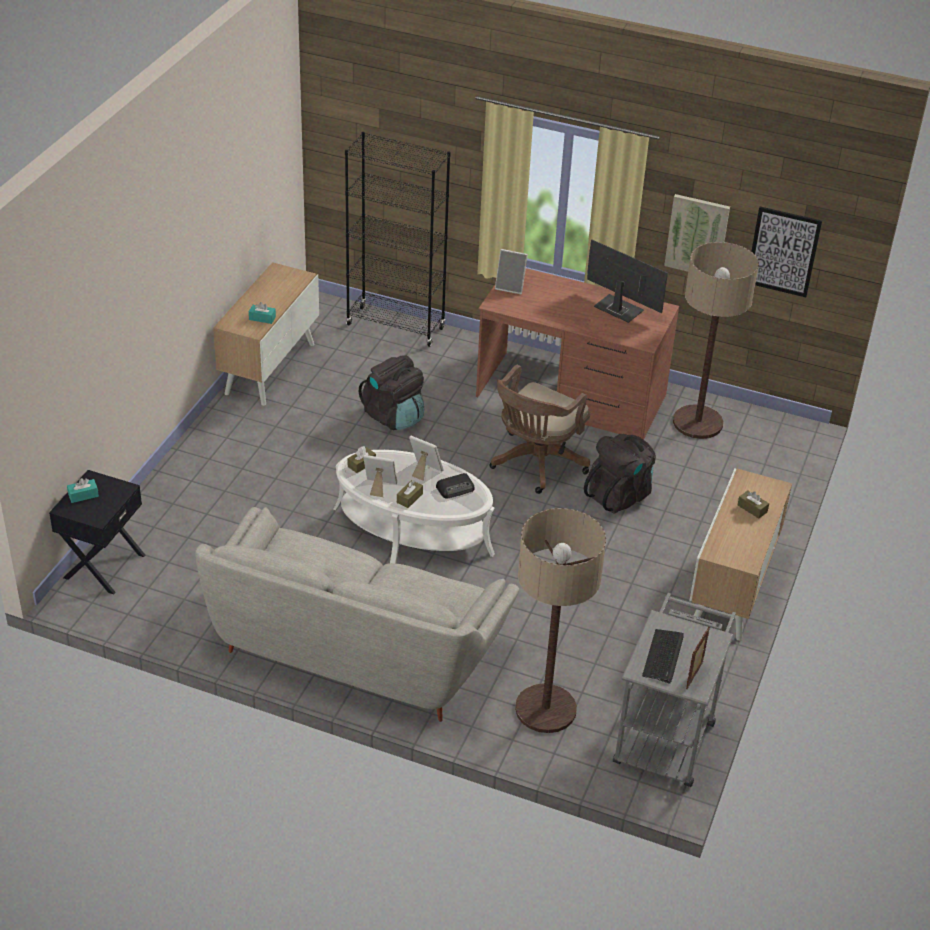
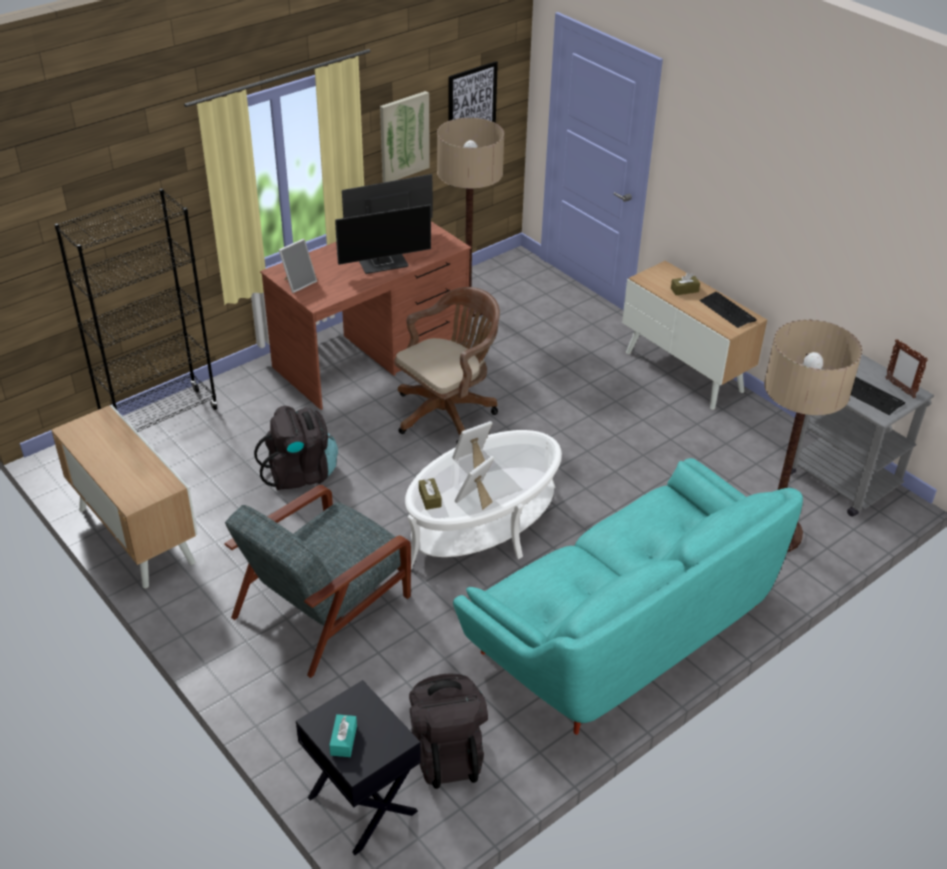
camera: 60 degrees left, 0 degrees up
(262, 318) = (149, 472): turquoise tissue box -> none
(268, 481) = (324, 604): none -> grey armchair
(356, 644) = (621, 627): grey sofa -> turquoise sofa
(409, 498) = (506, 484): brown tissue box -> none
(456, 488) = (514, 449): radio -> none
(535, 464) = (448, 411): brown office chair -> brown office chair turned 105 degrees counterclockwise
(581, 317) = (384, 263): none -> monitor
(619, 495) = (527, 381): black backpack -> black backpack (446, 752)
(745, 545) = (727, 310): none -> keyboard

